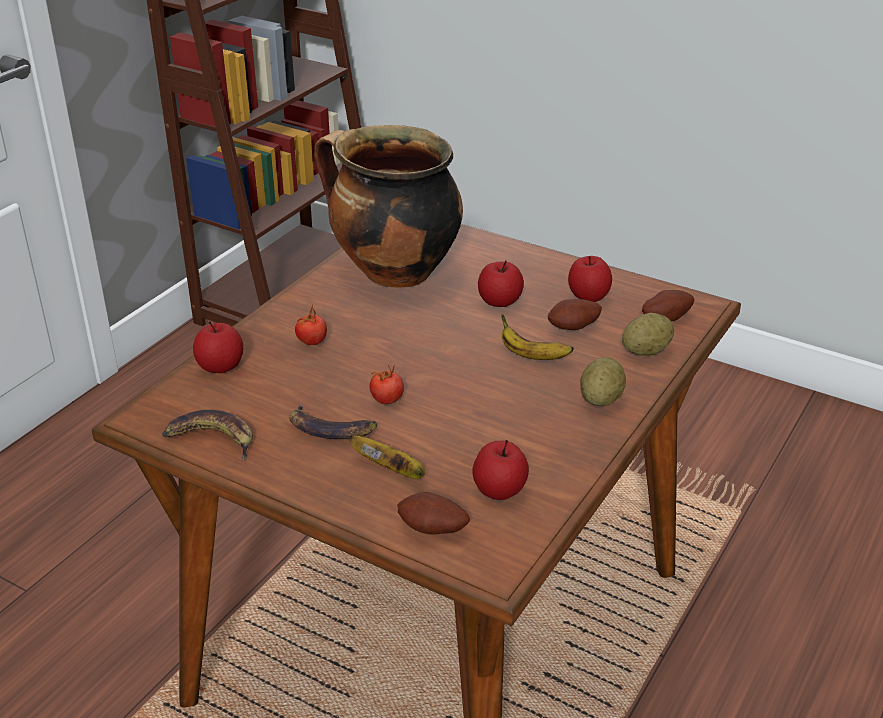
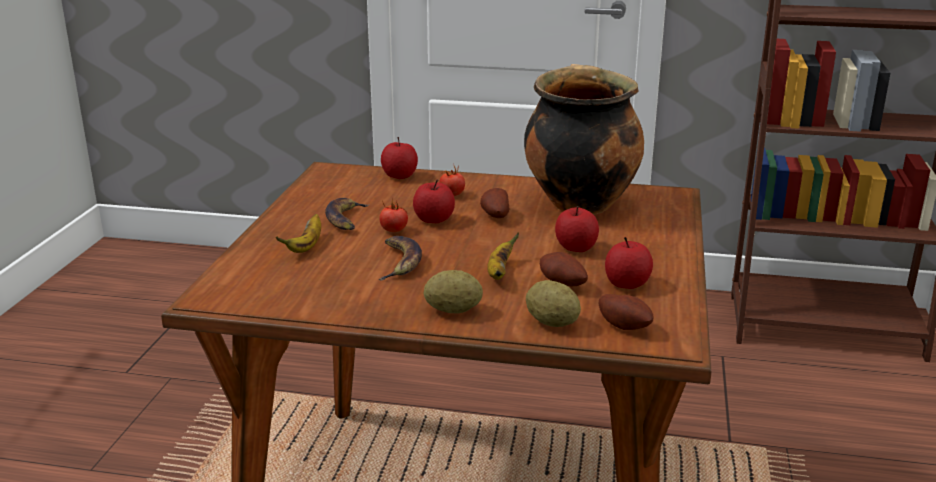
camera: 70 degrees right, 10 degrees down
(211, 439) = (314, 189): banana -> banana (399, 262)
(432, 531) = (241, 270): potato -> potato (494, 216)
(499, 490) = (300, 286): apple -> apple (434, 220)

